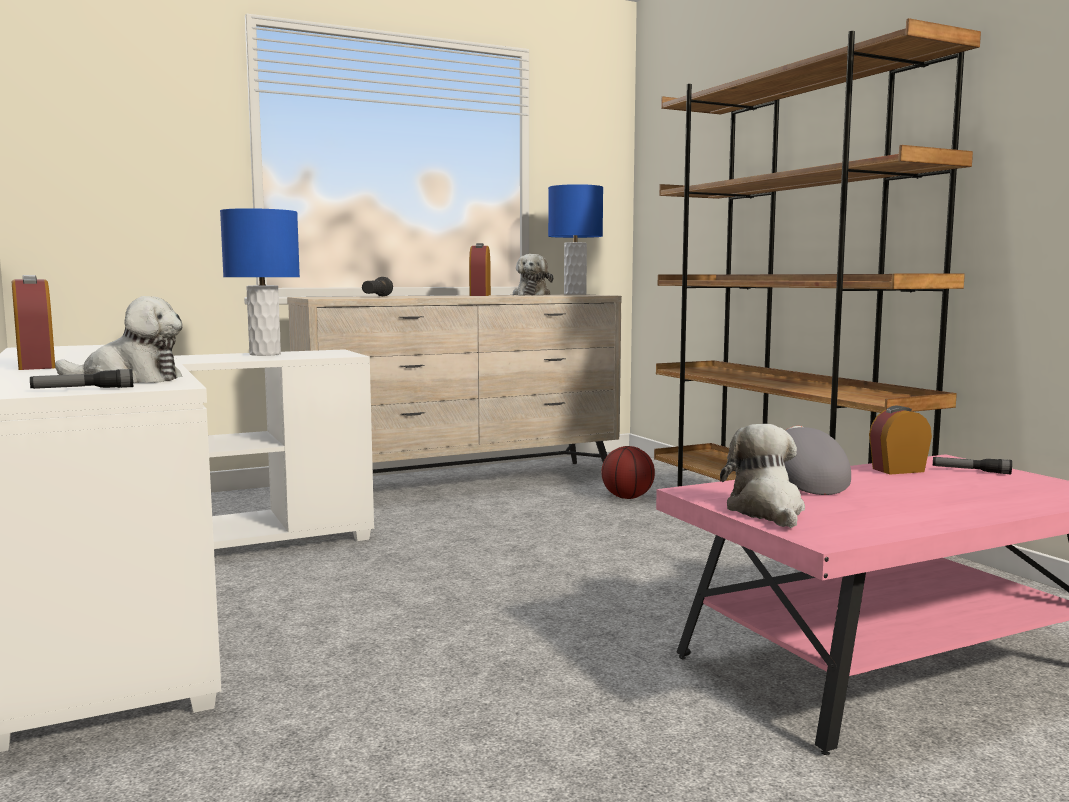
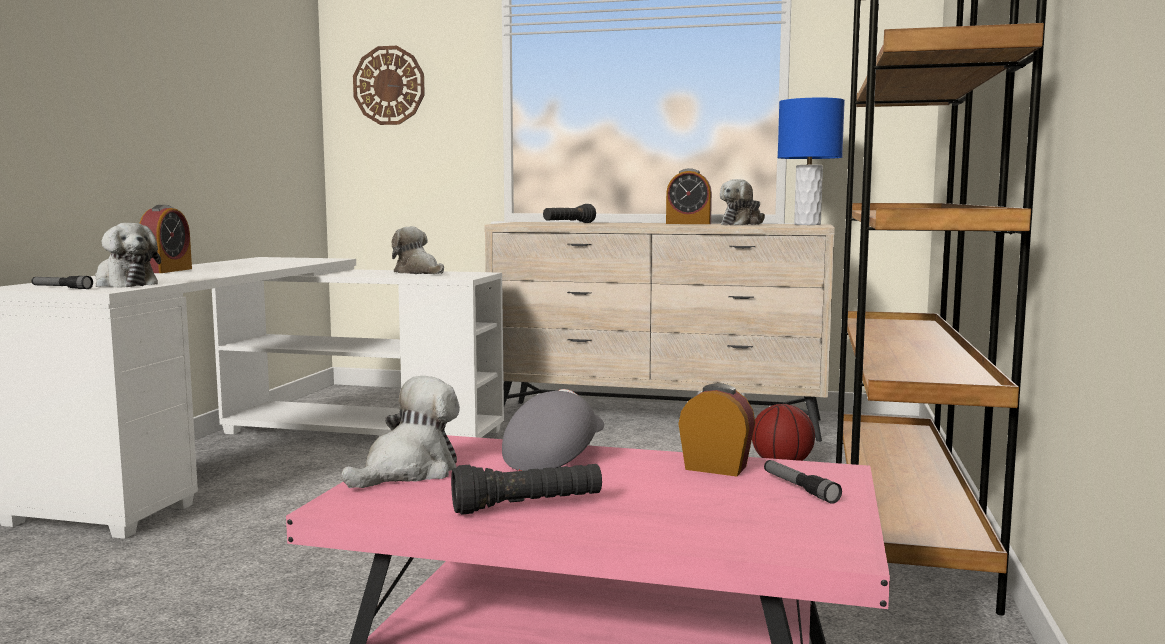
camera: 40 degrees right, 0 degrees up
(98, 133) = (389, 85): none -> wall clock
(265, 354) = (418, 272): blue table lamp -> plush toy
(480, 295) = (688, 223): alarm clock -> alarm clock turned 120 degrees counterclockwise
(913, 511) = (527, 507): none -> black flashlight

